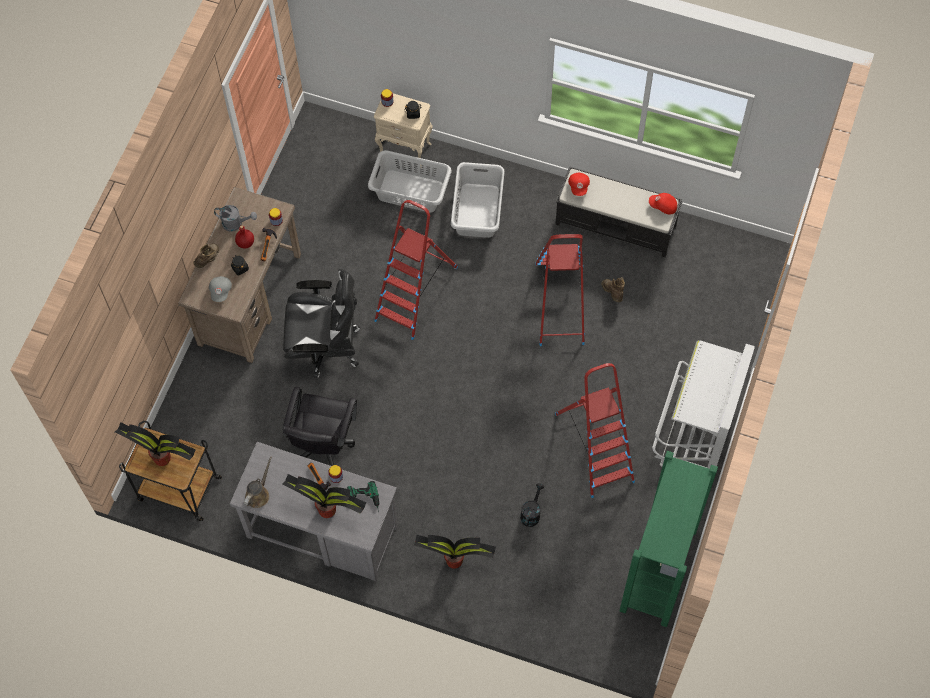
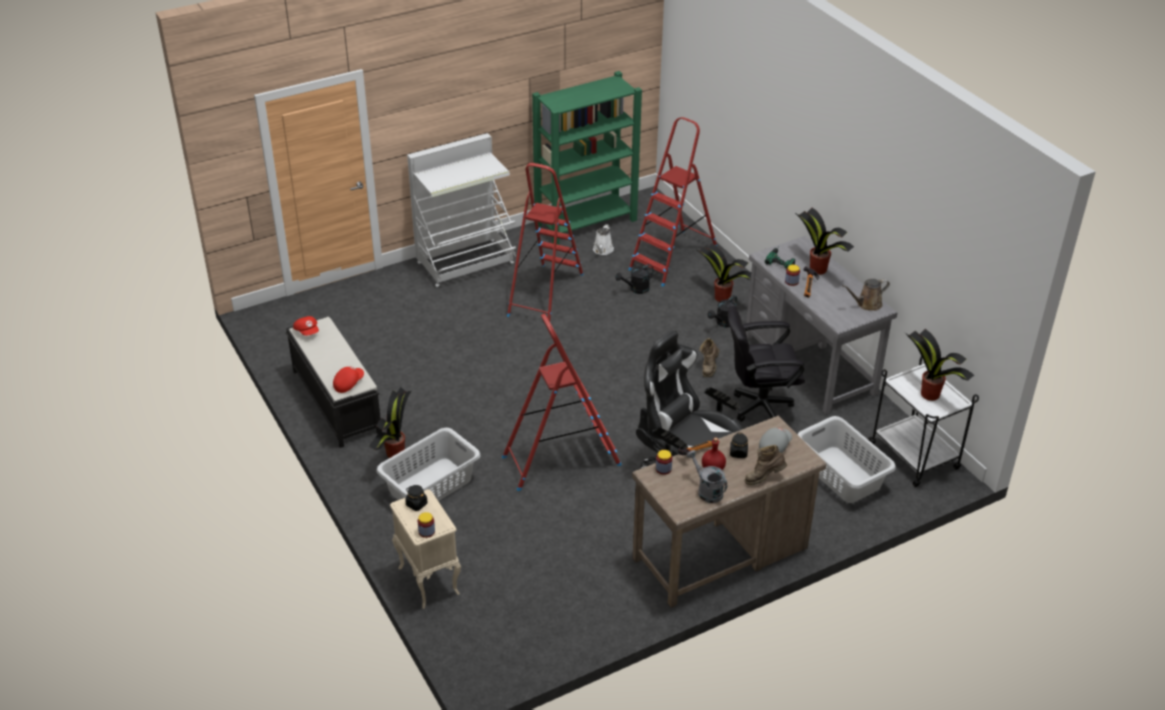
camera: 140 degrees left, 25 degrees down
(178, 488) = (914, 457): brown cart -> white cart
(324, 449) = (758, 409): black office chair -> black office chair turned 150 degrees counterclockwise
(410, 191) = (468, 541): grey laundry basket -> grey laundry basket (841, 475)
(427, 527) = (723, 323): none -> black watering can
(527, 215) = (395, 454): none -> potted plant
(559, 302) = (454, 383): red step ladder -> red step ladder (673, 258)
(607, 542) = (602, 250): none -> white watering can
(612, 293) = (406, 363): brown boot -> brown boot (709, 367)

